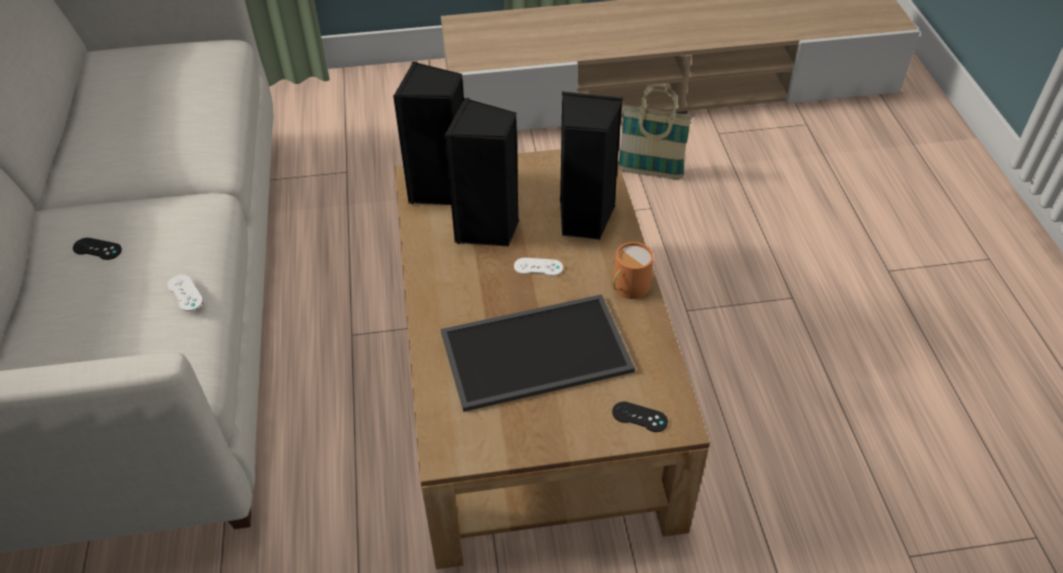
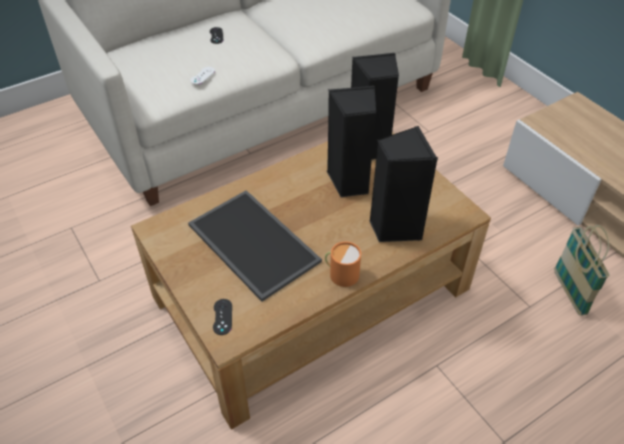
camera: 65 degrees right, 0 degrees up
(538, 267) = (331, 219): white game controller -> none

